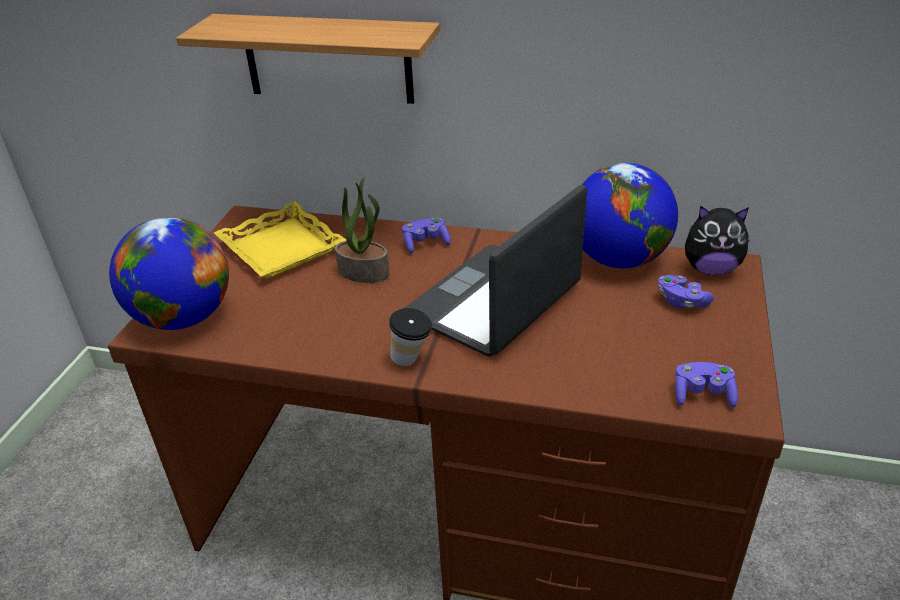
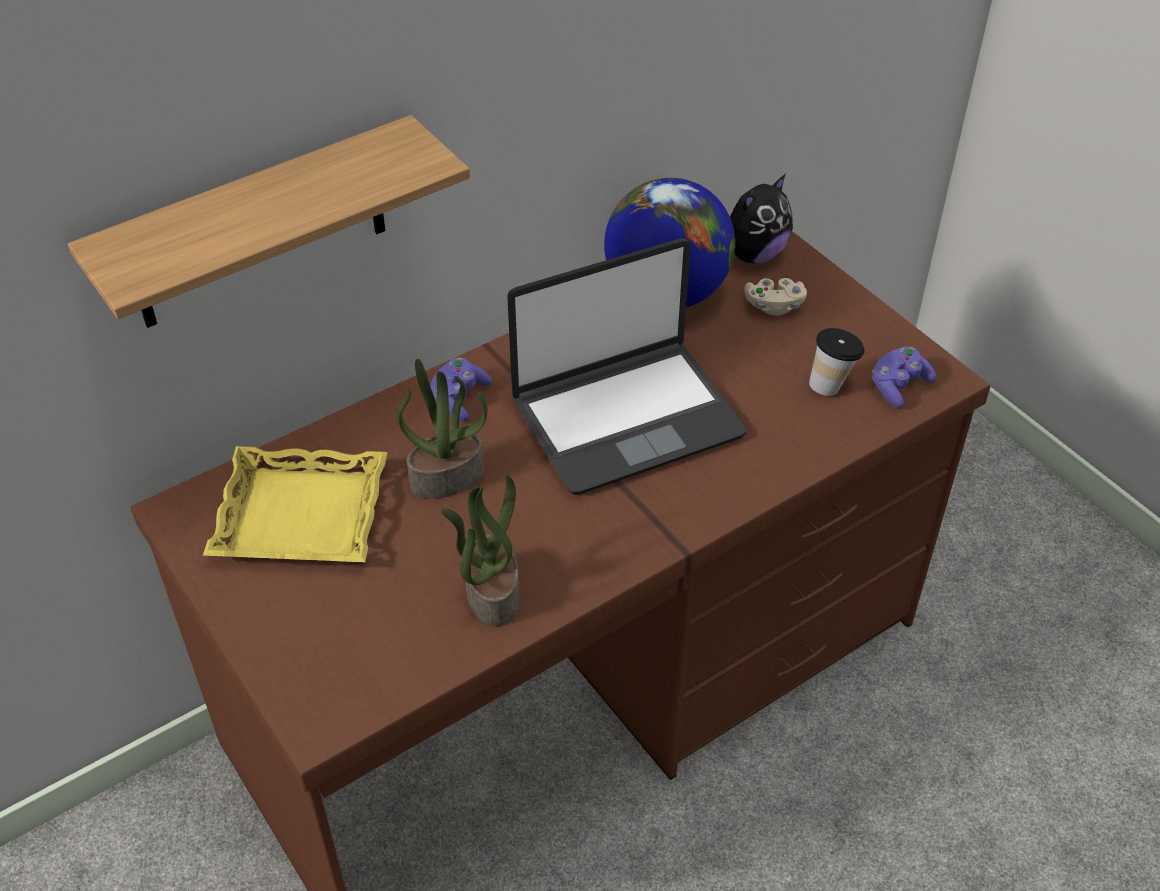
camera: 50 degrees left, 10 degrees up
(184, 318) = (335, 676): globe -> none
(297, 332) = (491, 592): none -> potted plant
(412, 360) = (644, 532): cup -> cup (831, 385)
(495, 302) = (626, 417): laptop -> laptop turned 105 degrees counterclockwise
(681, 301) = (774, 306): purple game controller -> beige game controller

